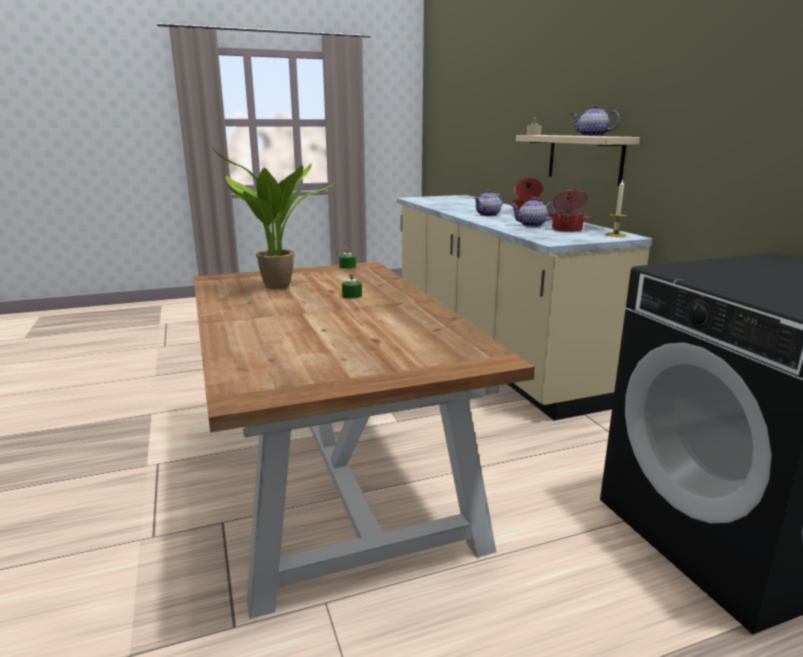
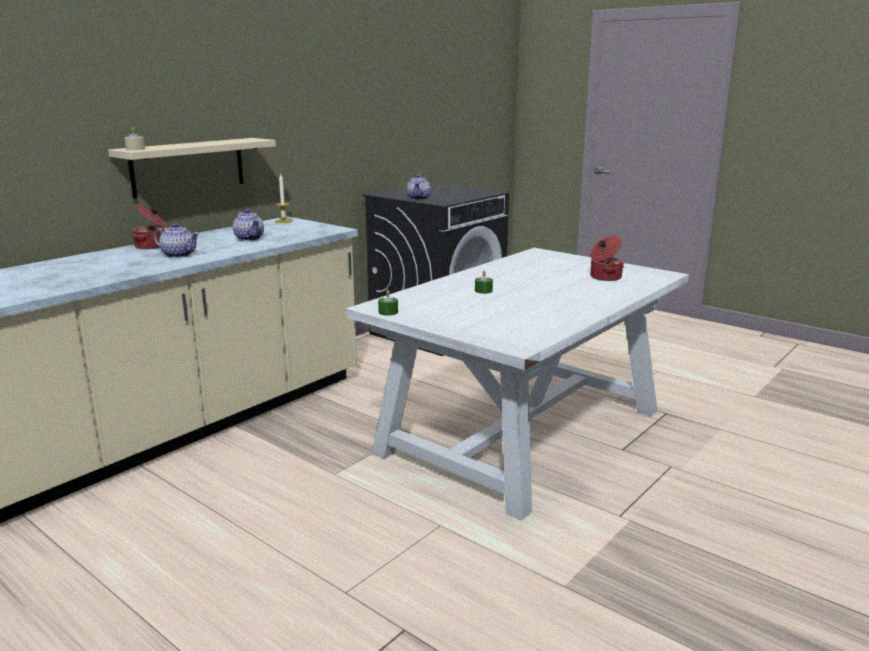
camera: 120 degrees left, 0 degrees up
(277, 288) = (504, 314): potted plant -> none
(334, 477) = (523, 430): brown dining table -> white dining table
(567, 229) = (268, 230): cooking pot -> cooking pot (604, 277)
(592, 136) = (226, 141): teapot -> teapot (419, 198)

